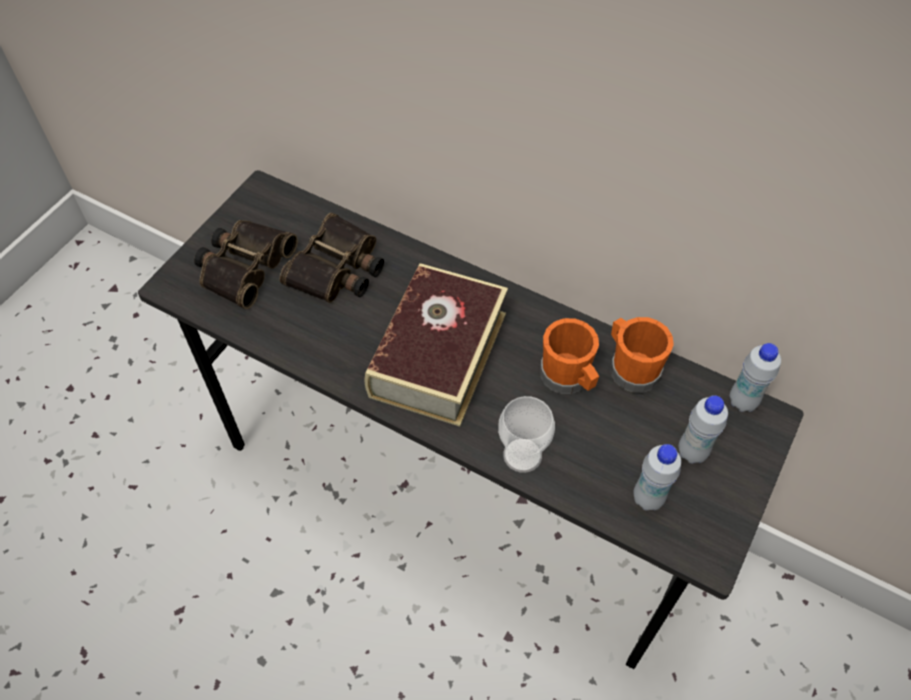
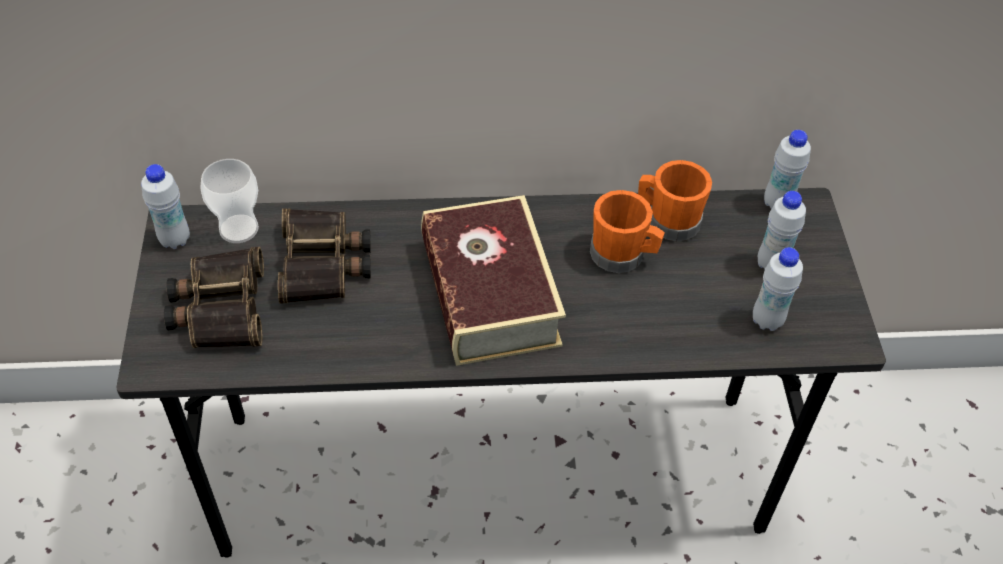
camera: 35 degrees left, 5 degrees down
(253, 202) = (175, 240): none -> white bottle
(522, 455) = (637, 341): cup -> cup (239, 229)

